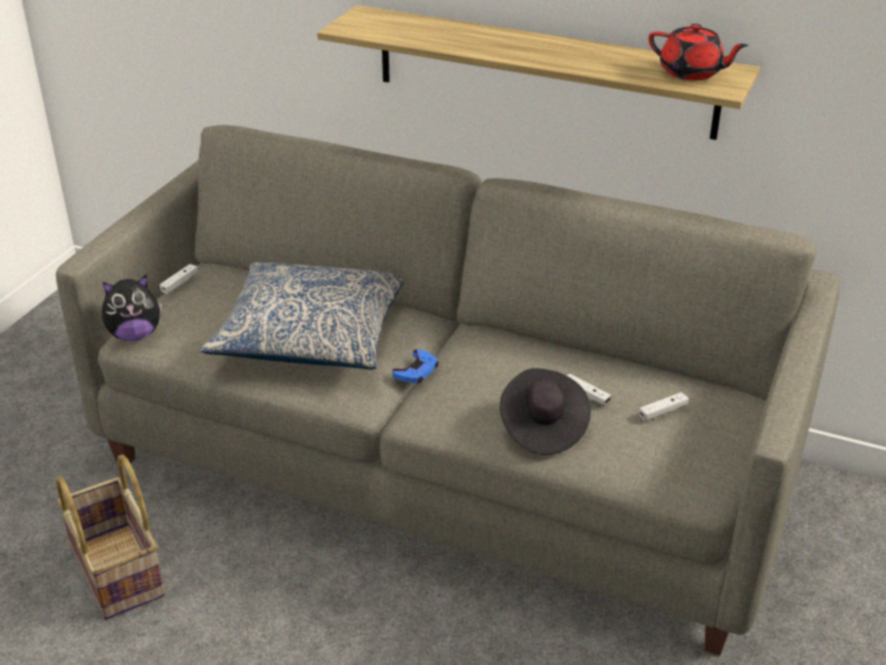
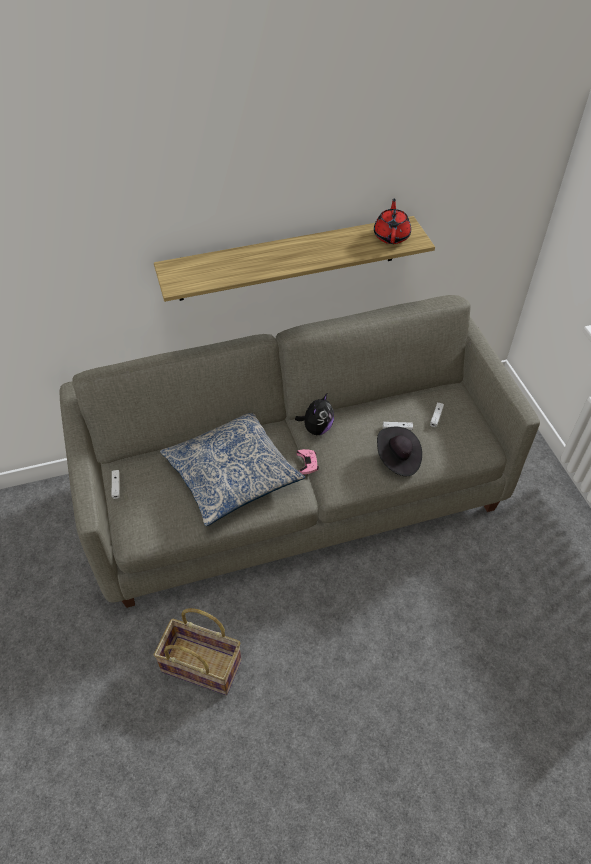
camera: 40 degrees left, 15 degrees up
(135, 335) = (134, 536): plush toy -> plush toy (316, 428)
(416, 371) = (307, 463): blue game controller -> pink game controller
(691, 73) = (391, 236): red teapot -> red teapot turned 75 degrees counterclockwise

